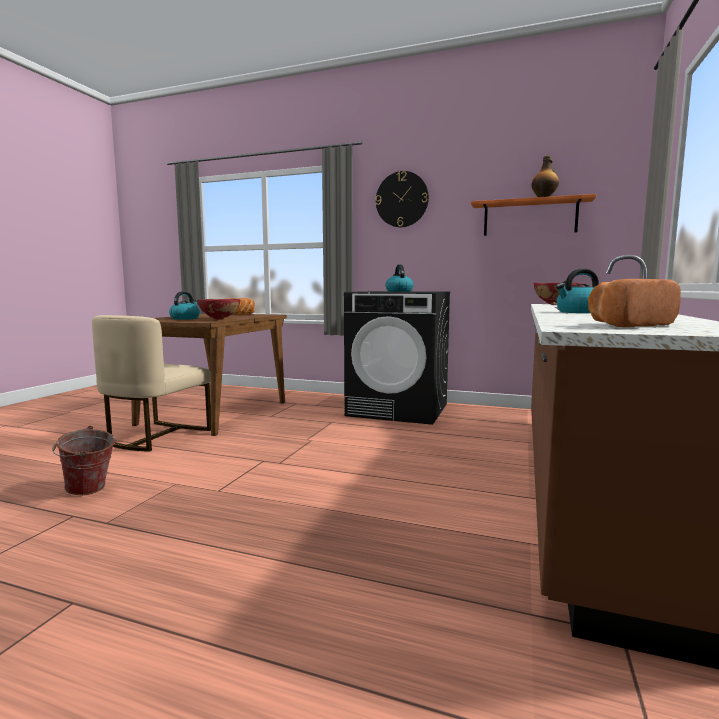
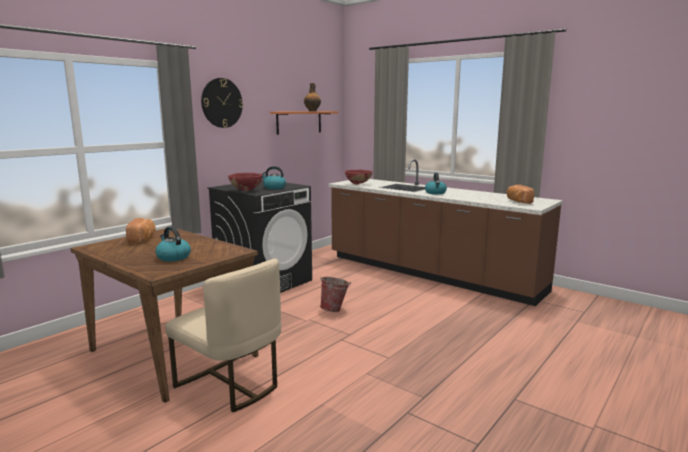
camera: 70 degrees left, 5 degrees up
(88, 491) = (362, 410): bucket -> bucket (335, 309)
(220, 319) = (209, 247): red bowl -> red bowl (246, 190)

